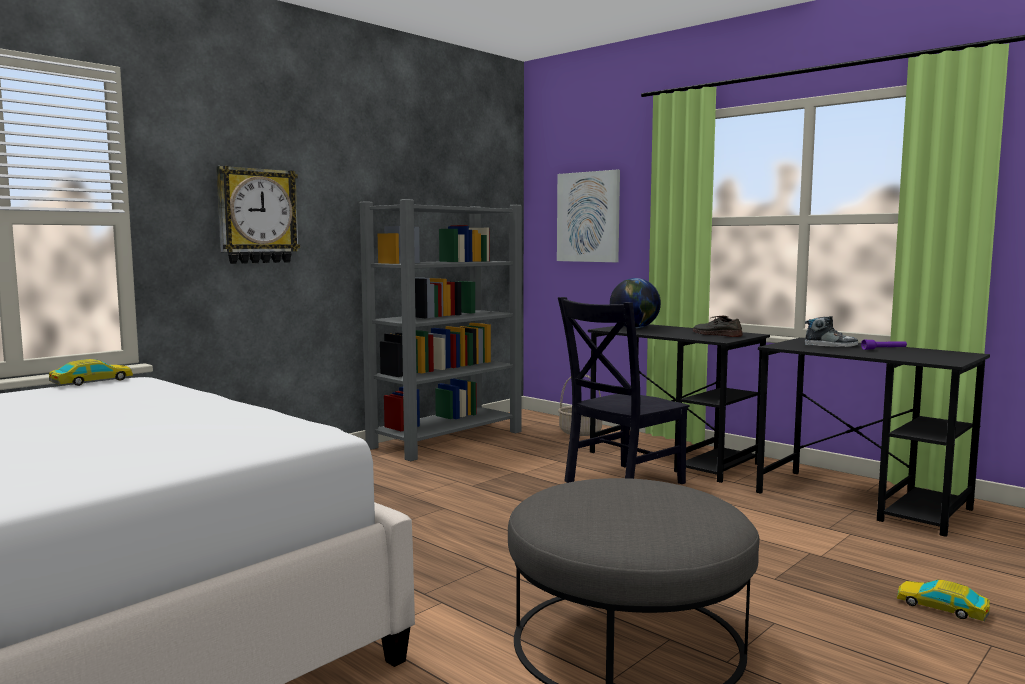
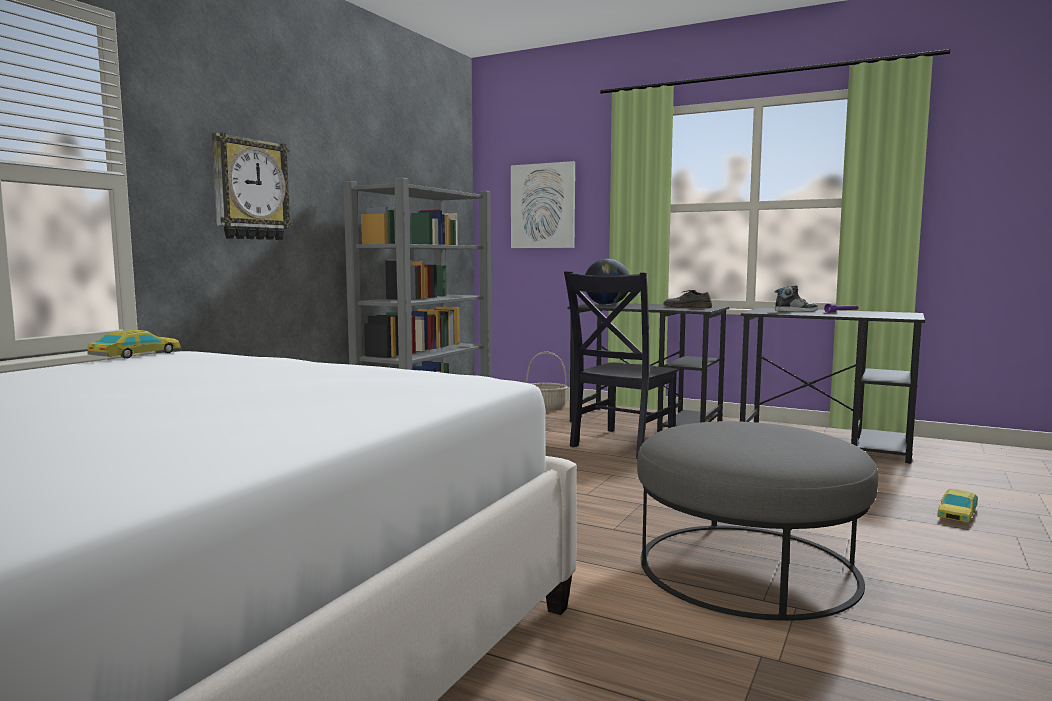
camera: 15 degrees left, 0 degrees up
(942, 607) = (957, 513): toy car -> toy car turned 75 degrees counterclockwise

